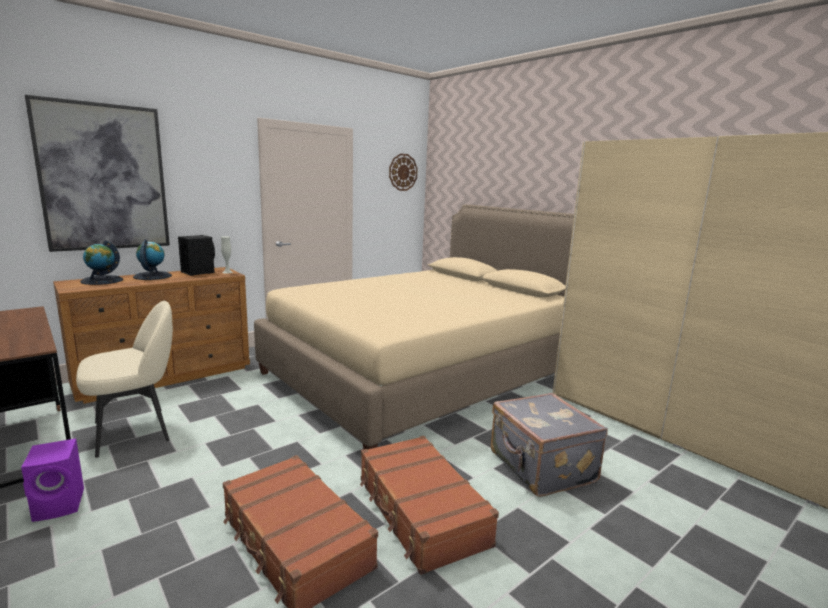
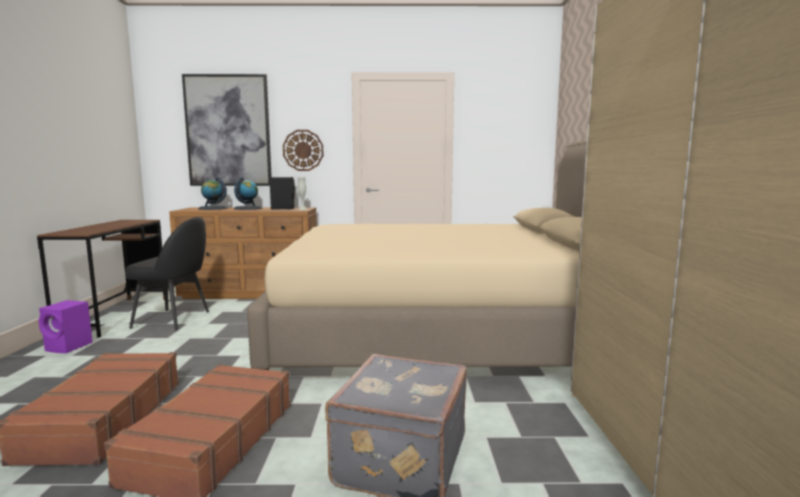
camera: 40 degrees right, 5 degrees down
(135, 430) = (173, 319): beige chair -> black chair
(403, 172) = (521, 115): wall clock -> wall clock (303, 150)

